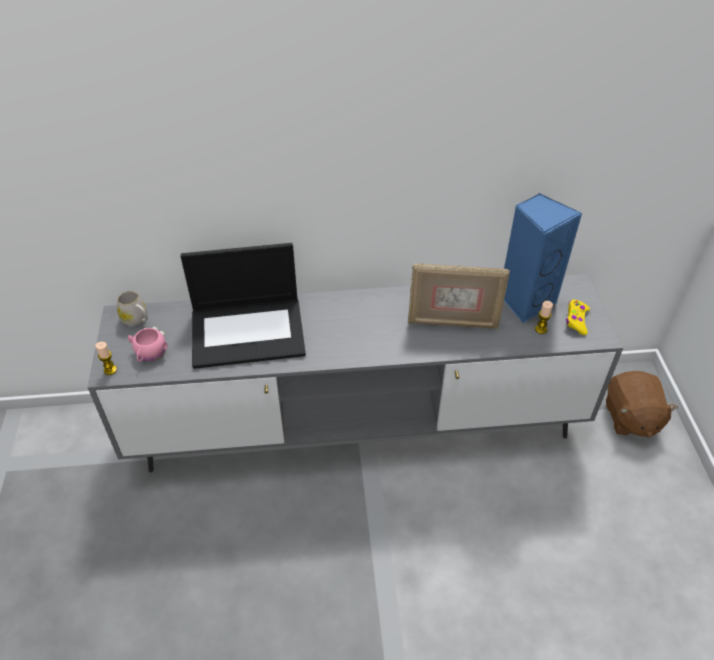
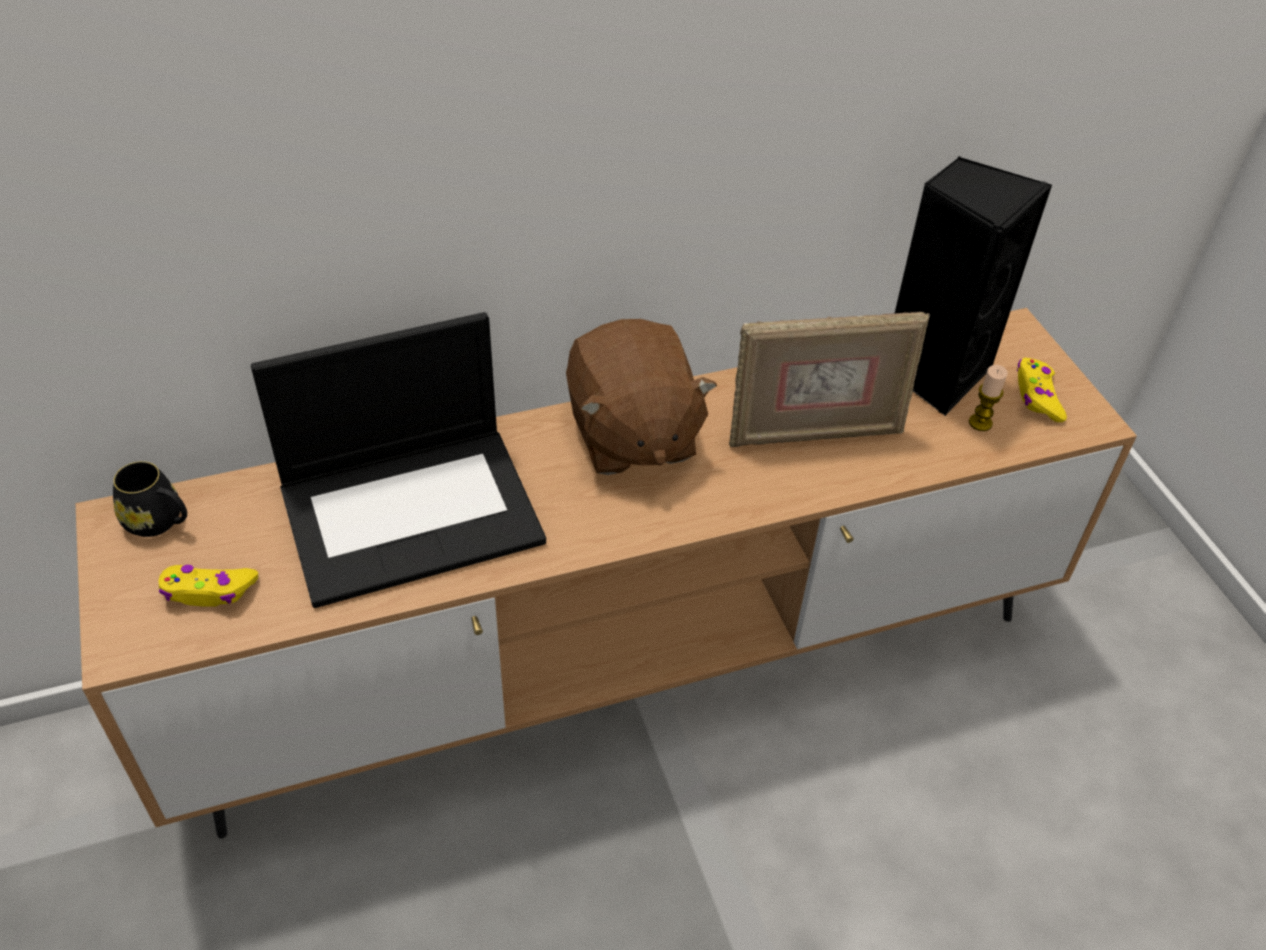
camera: 15 degrees left, 0 degrees up
(110, 370) = (127, 641): candle -> none
(137, 320) = (160, 522): white mug -> black mug
(150, 353) = (208, 591): pink mug -> yellow game controller
(356, 426) = (622, 666): grey tv stand -> brown tv stand
(525, 301) = (933, 373): blue speaker -> black speaker
(630, 418) = (1107, 565): brown plush toy -> brown plush toy (631, 435)

